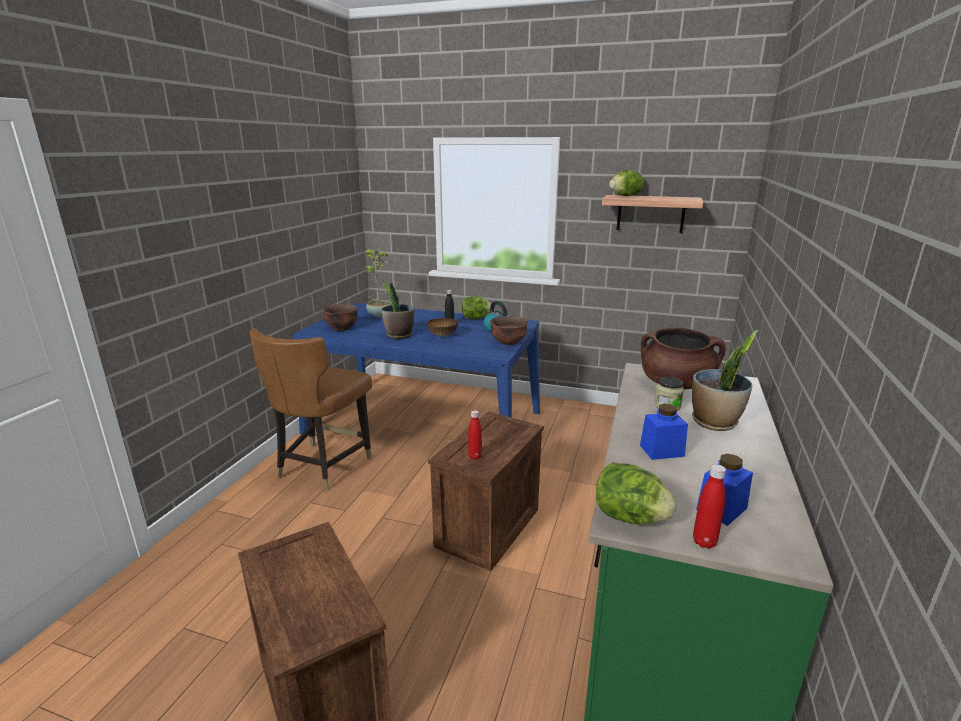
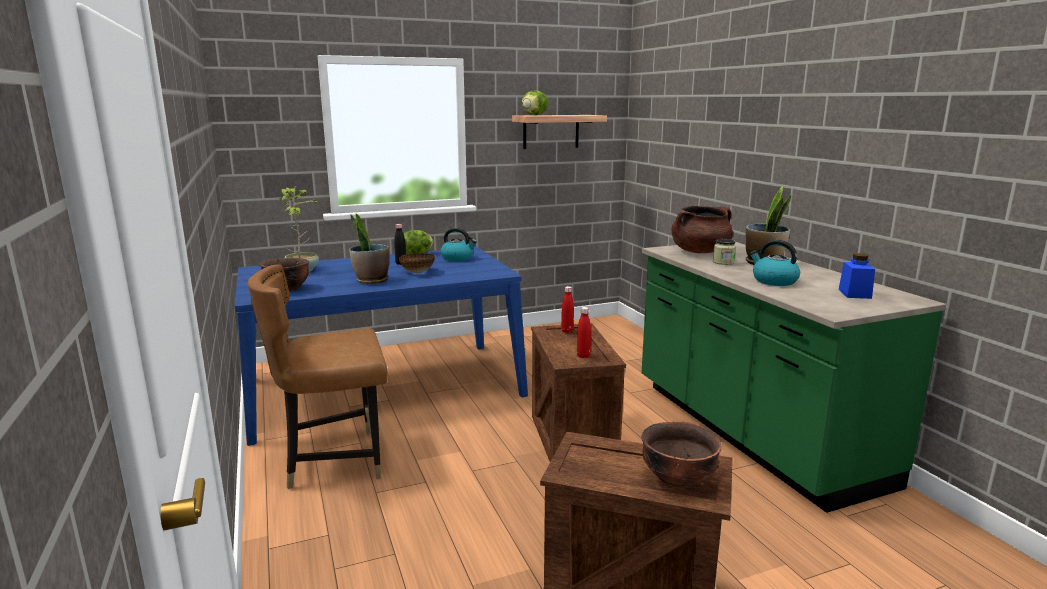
camera: 40 degrees left, 5 degrees down
(322, 466) = (334, 460): brown chair -> brown chair turned 90 degrees clockwise
(508, 342) = (491, 265): brown bowl -> brown bowl (678, 478)
(629, 517) = (832, 309): lettuce -> none
(661, 451) = (773, 281): blue jar -> kettle
(704, 542) = (879, 307): red bottle -> red bottle (567, 331)

